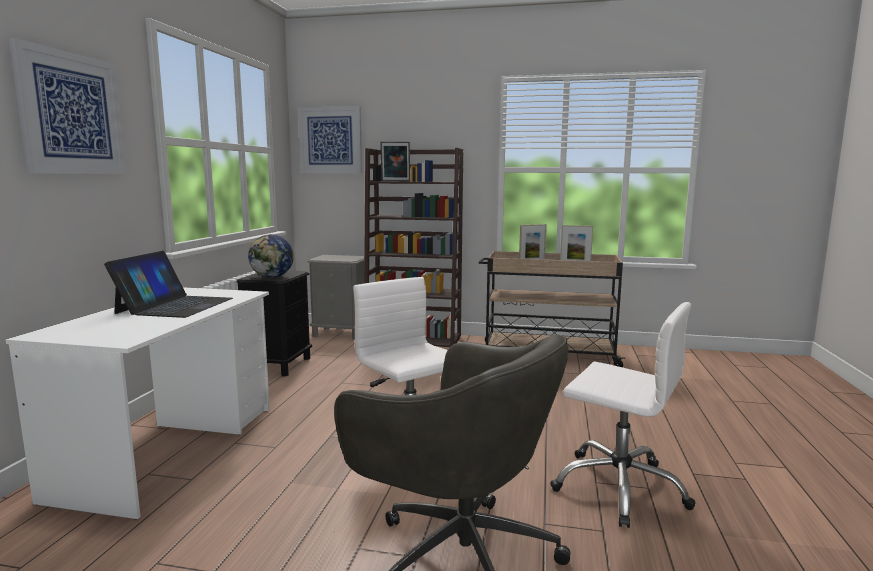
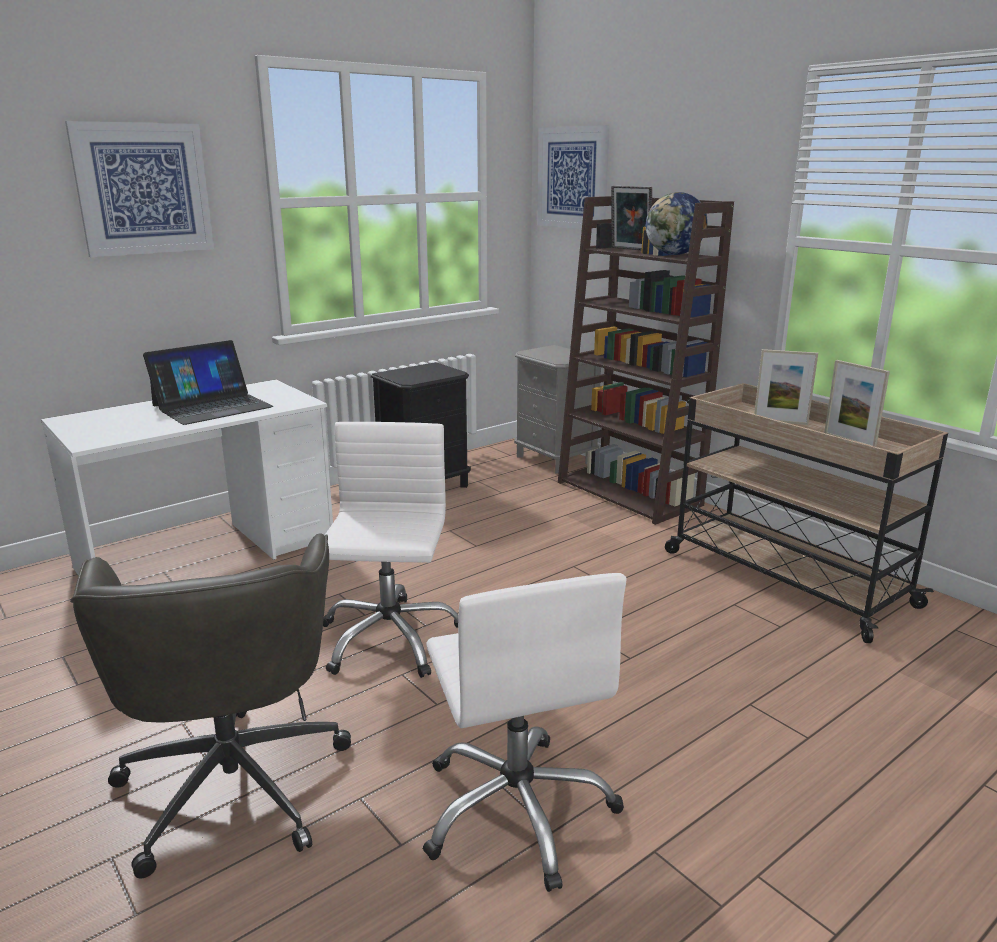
camera: 40 degrees right, 10 degrees up
(272, 277) = (409, 377): globe -> globe (674, 254)

